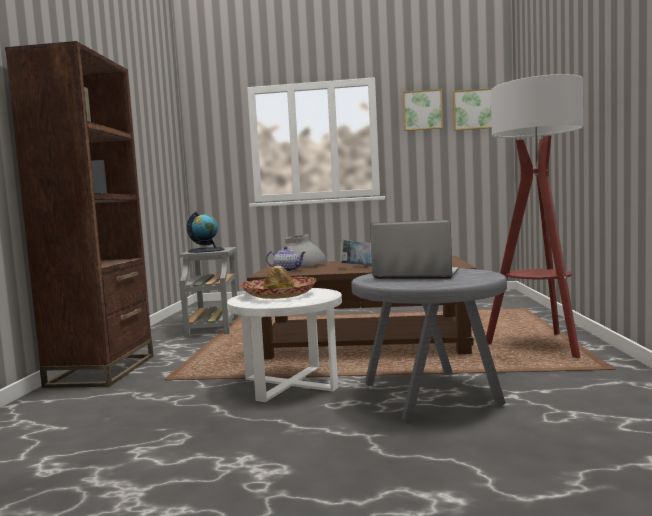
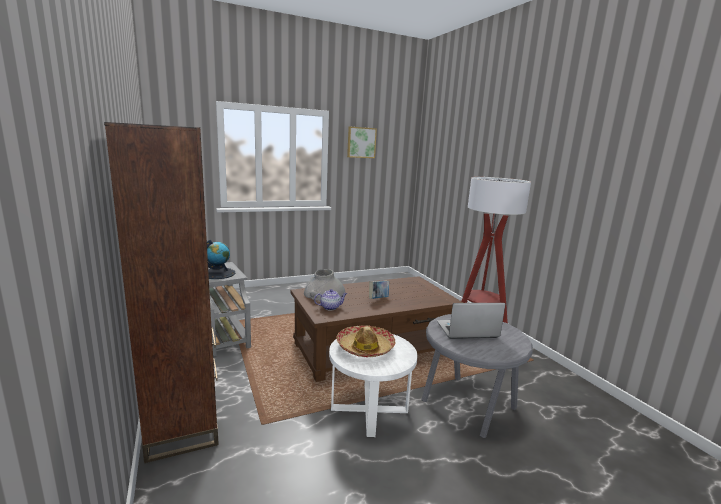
camera: 30 degrees left, 10 degrees up
(472, 110) = (394, 146): picture -> none

